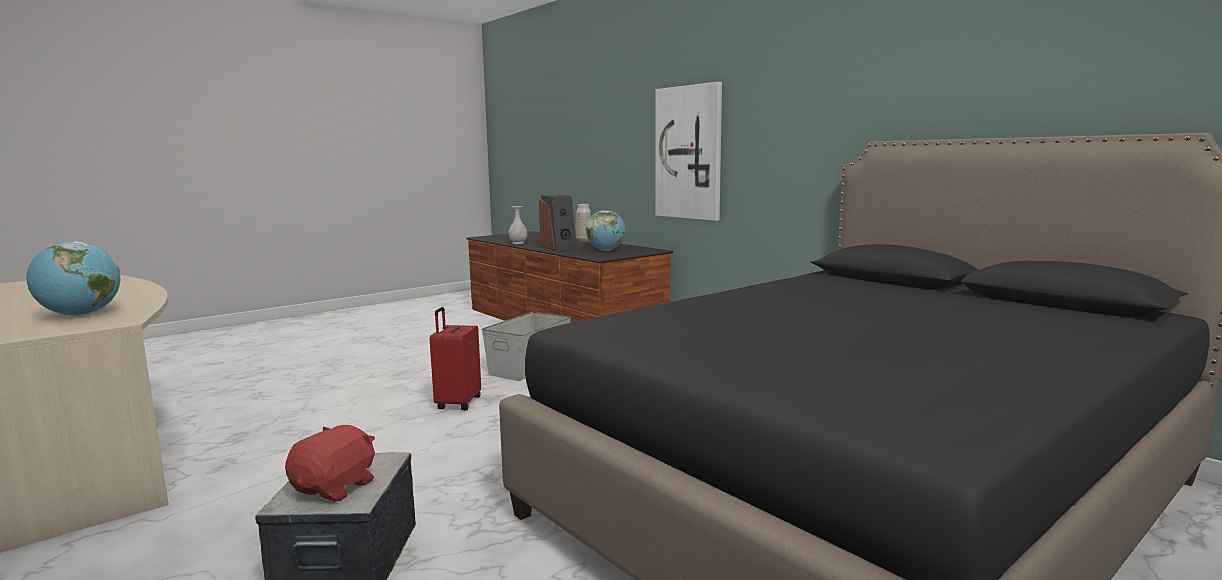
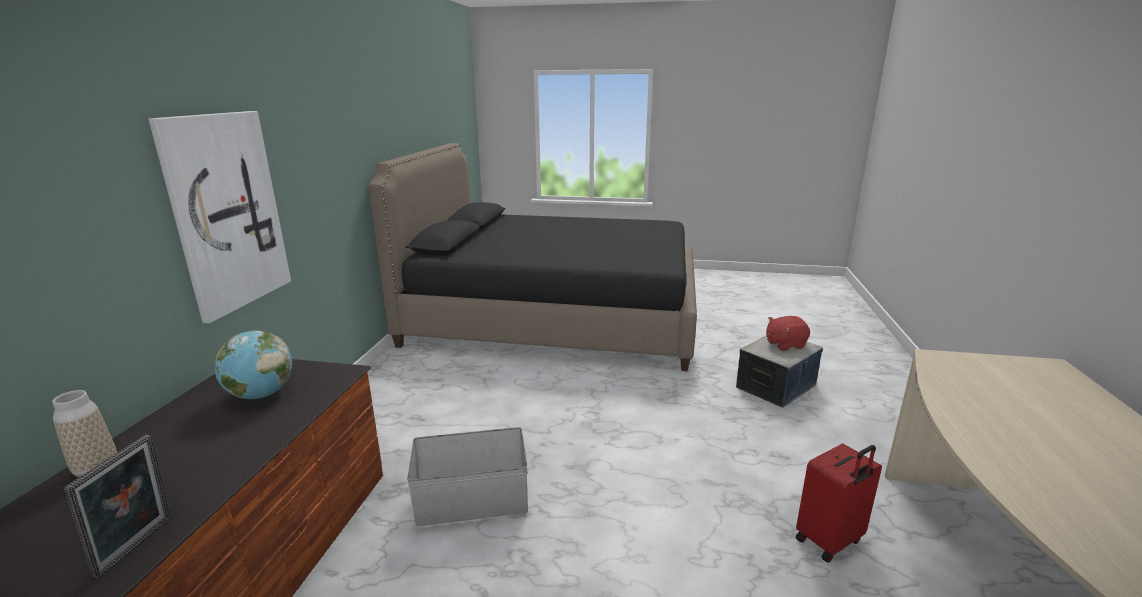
camera: 130 degrees left, 10 degrees up
(81, 315) = (991, 388): globe -> none
(457, 403) = (613, 477): red suitcase -> red suitcase (830, 541)
(518, 243) = (138, 546): white vase -> picture frame
(559, 248) = (231, 449): speaker -> none

